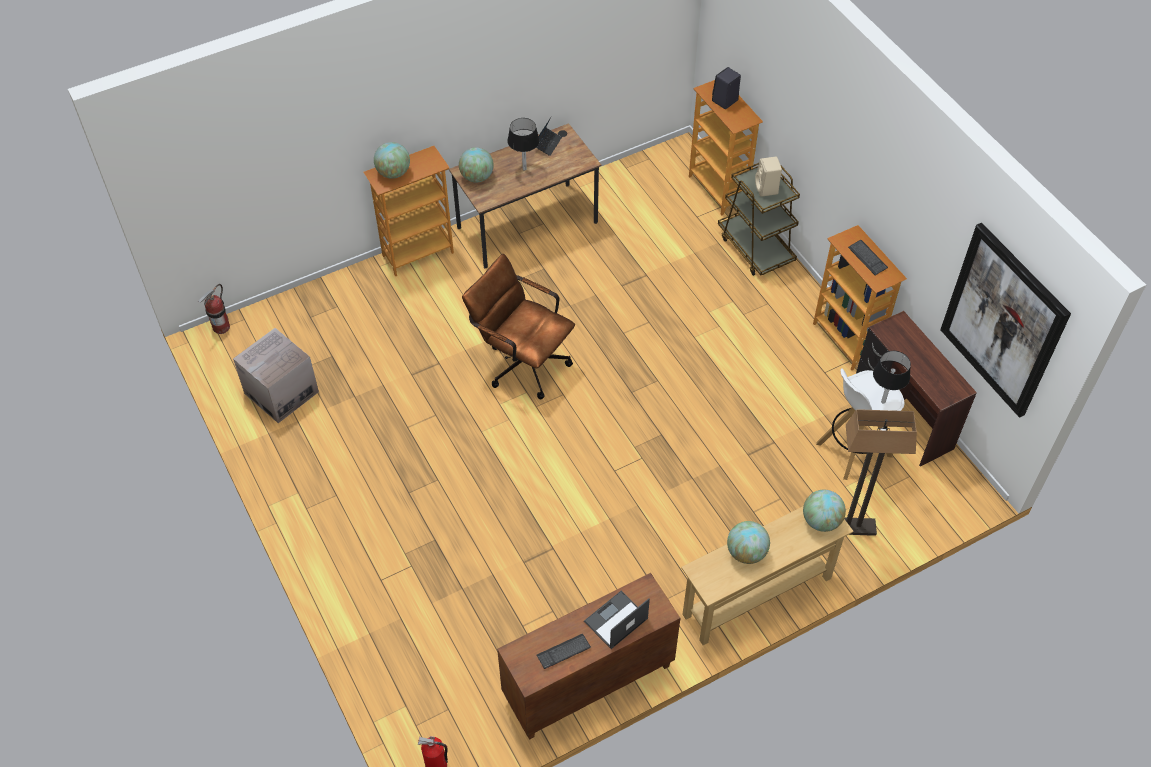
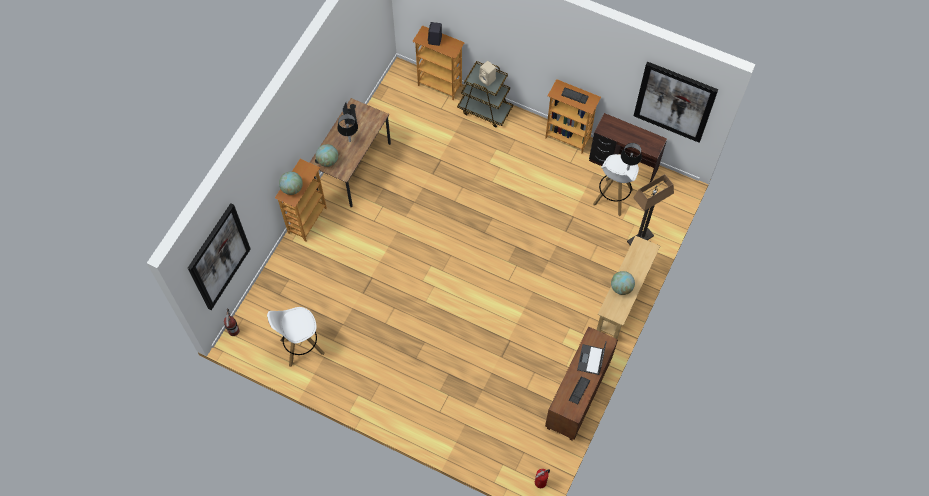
camera: 35 degrees left, 10 degrees up
(219, 184) = (219, 257): none -> picture
(281, 392) = (301, 347): cardboard box -> white stool
(521, 362) = (415, 250): brown office chair -> none
(821, 521) = (643, 250): globe -> none

